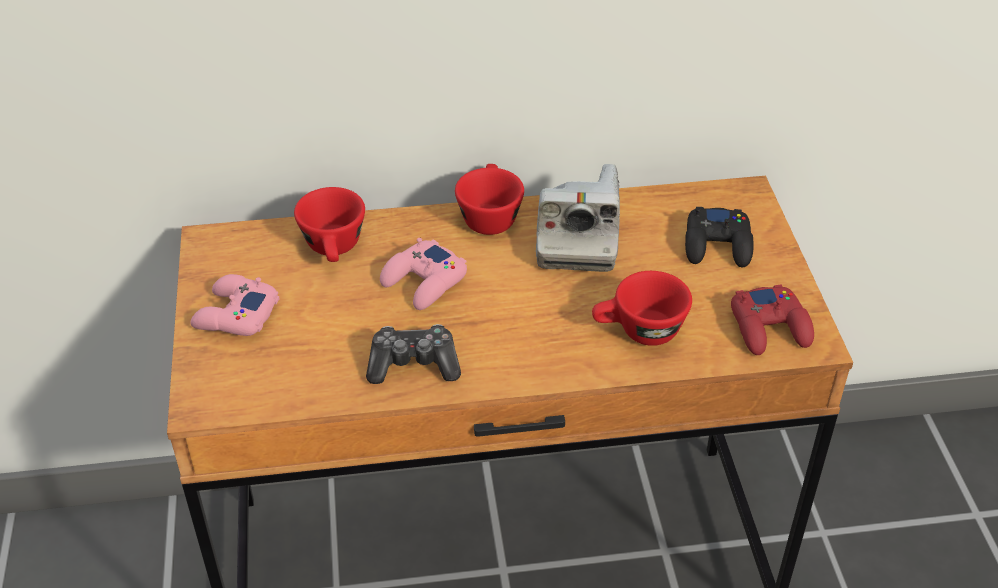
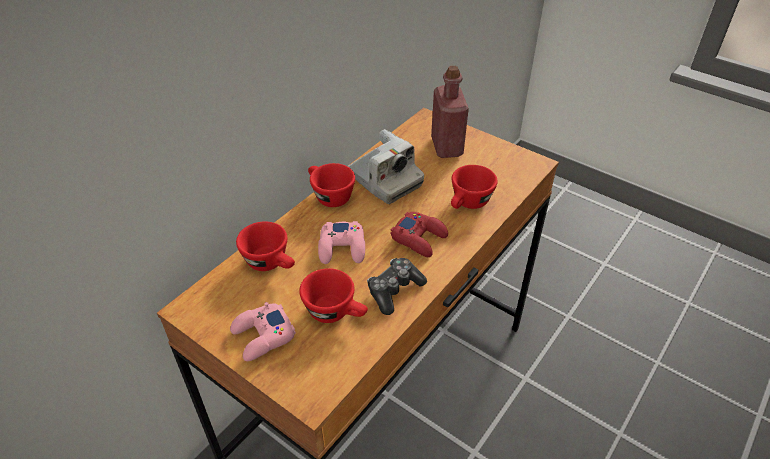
camera: 45 degrees left, 0 degrees up
(328, 343) = (336, 312): none -> red cup
(718, 245) = (446, 147): black game controller -> red bottle
(770, 327) = (513, 168): red game controller -> red game controller (419, 238)

